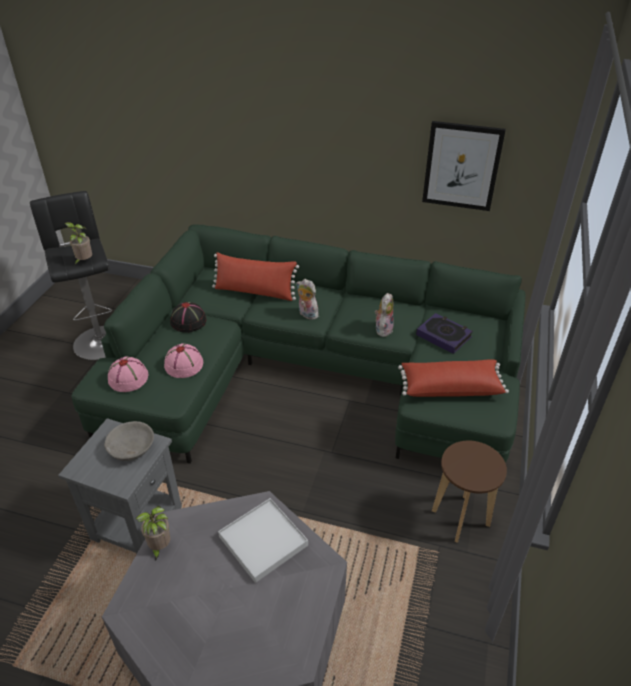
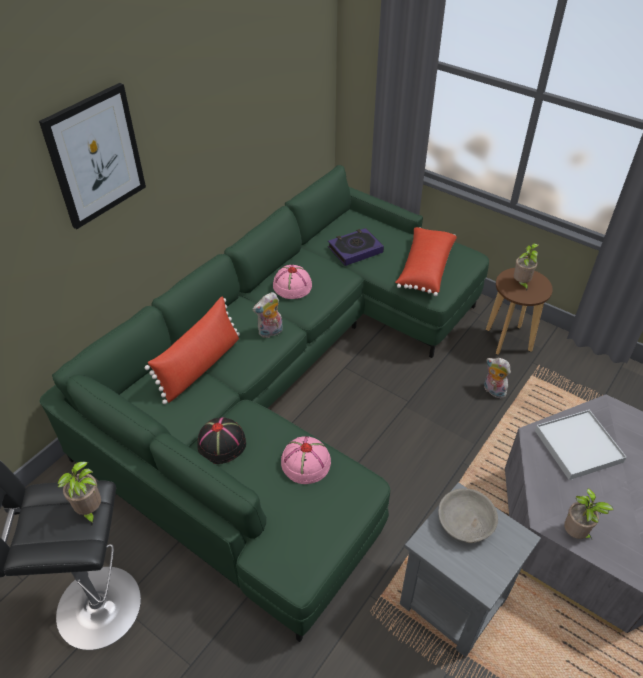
camera: 70 degrees left, 5 degrees up
(128, 378) = (304, 527): pink hat -> pink hat (292, 286)
(383, 329) = (326, 284): plush toy -> plush toy (493, 391)
(462, 166) = (269, 96): picture -> picture (95, 156)
(473, 462) = (521, 284): none -> potted plant

